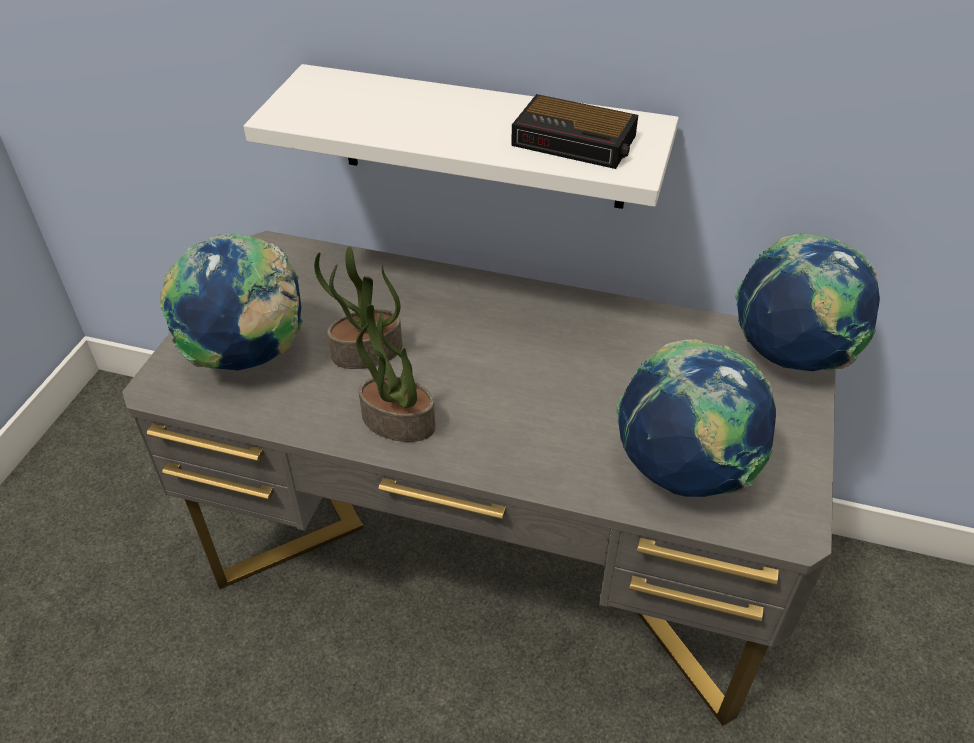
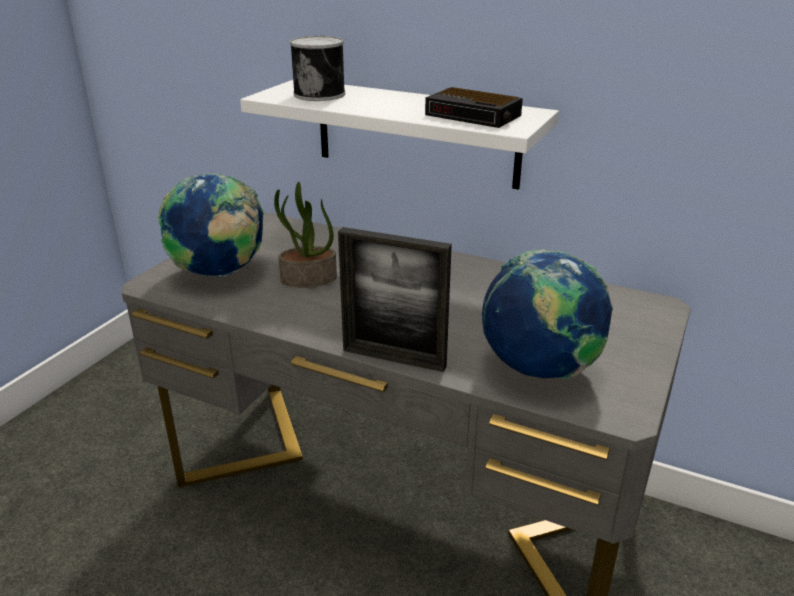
camera: 10 degrees right, 15 degrees down
(352, 104) = (320, 94): none -> can
(397, 422) = (316, 319): potted plant -> none
(510, 476) = (394, 358): none -> picture frame
(791, 356) = (650, 310): globe -> none

